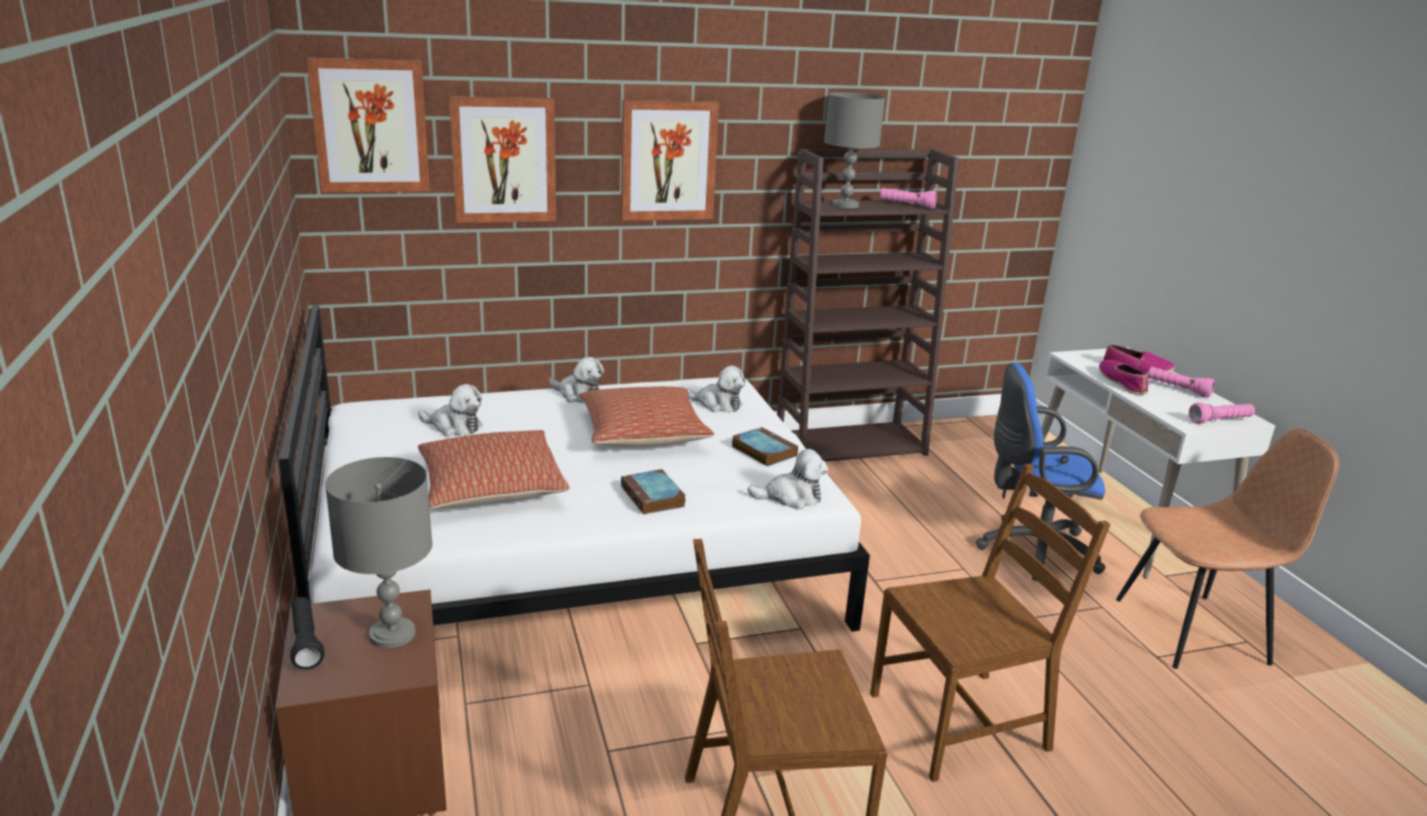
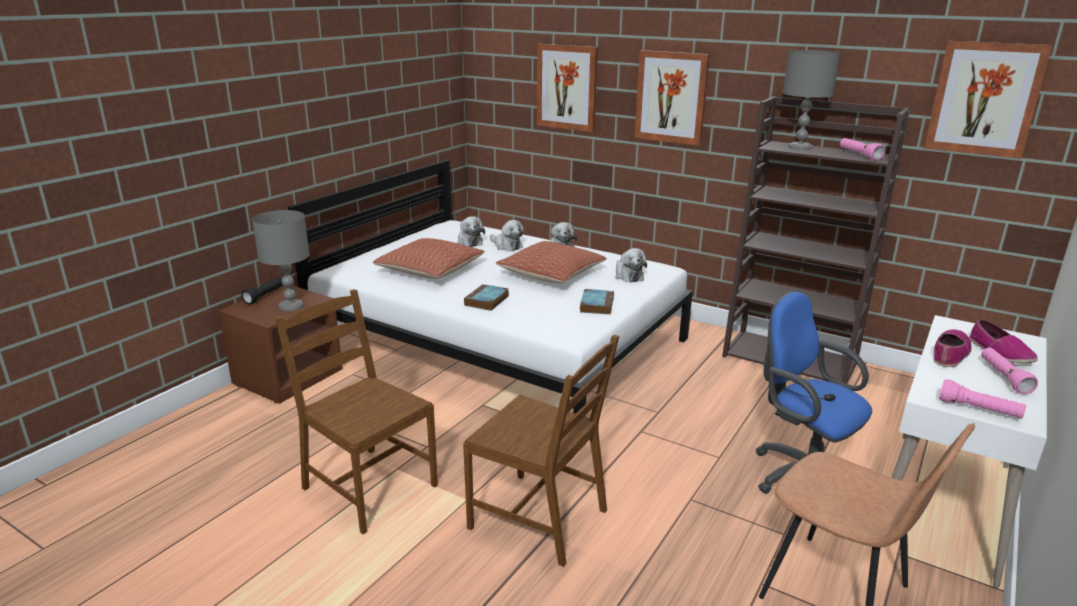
camera: 50 degrees right, 0 degrees up
(371, 126) = (500, 60): picture -> picture (985, 99)
(791, 497) = (555, 330): plush toy -> plush toy (506, 246)

